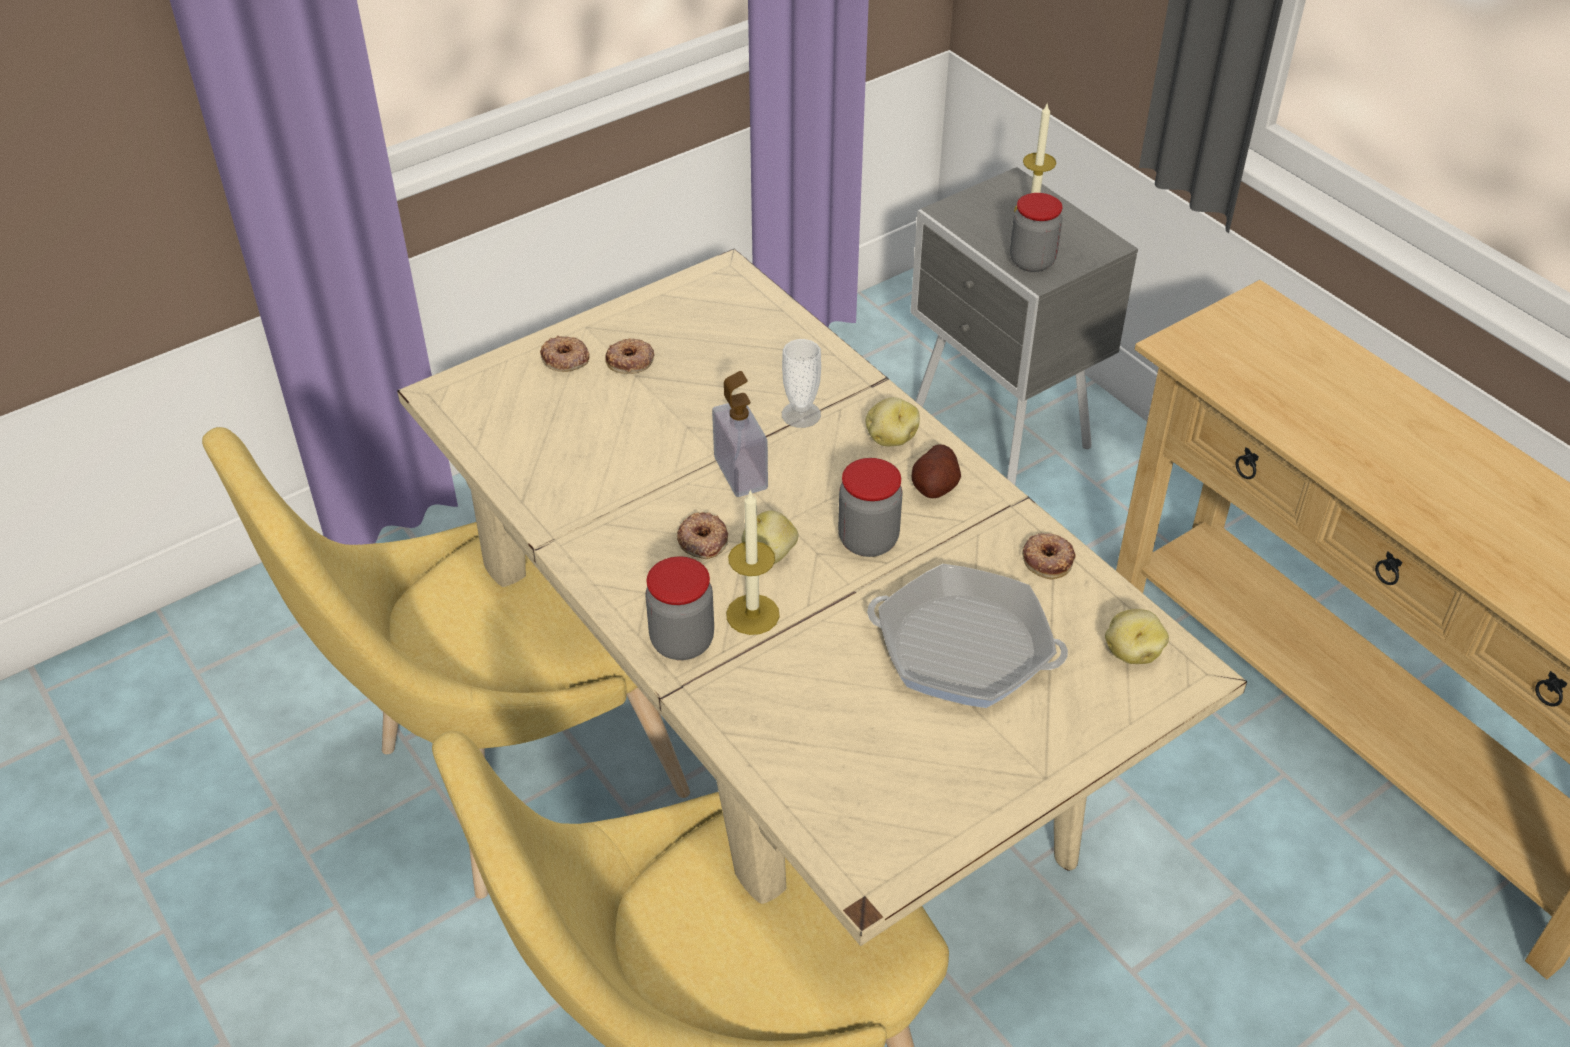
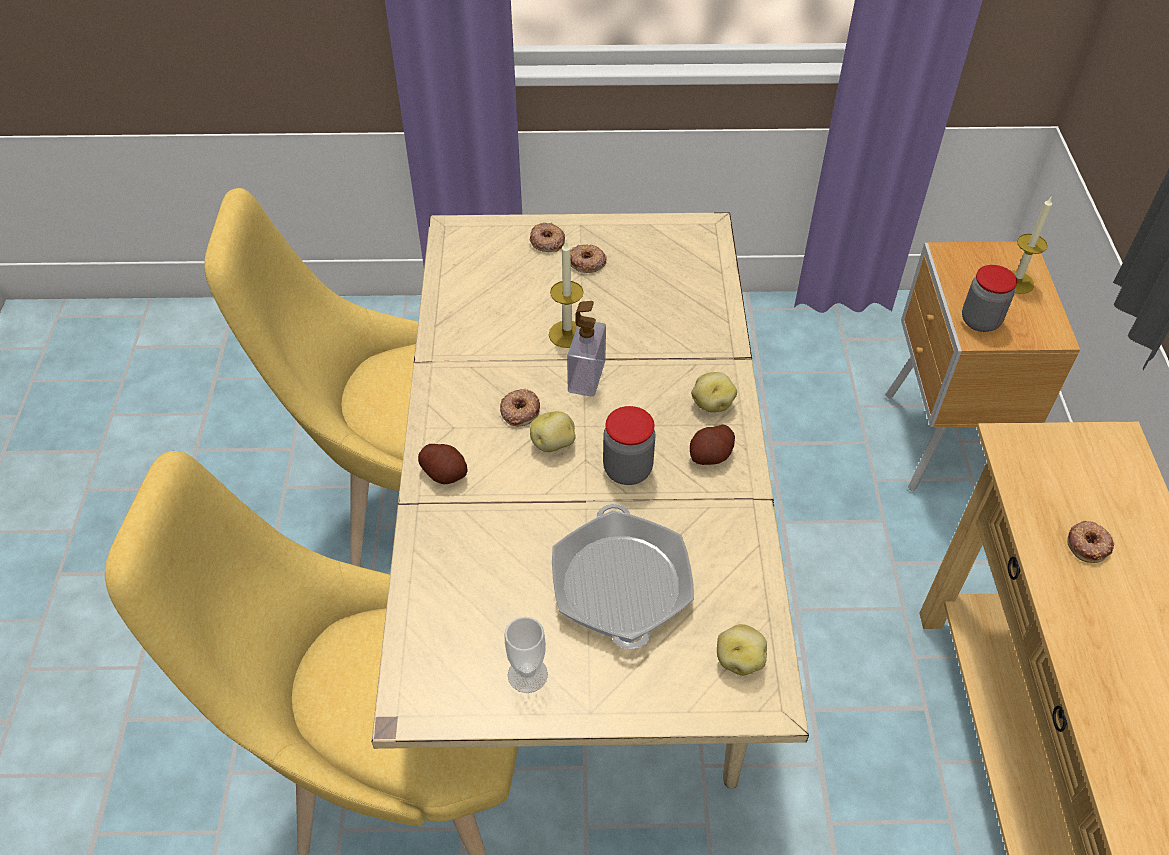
camera: 35 degrees right, 5 degrees up
(682, 641) = (444, 473): jar -> potato
(752, 614) = (504, 479): candle -> candle (567, 334)
(801, 414) = (665, 355): cup -> cup (527, 675)
(964, 648) = (621, 584): frying pan -> frying pan turned 150 degrees counterclockwise
(1001, 432) = (940, 444): grey nightstand -> brown nightstand
(1048, 559) = (742, 554): donut -> donut (1088, 544)

